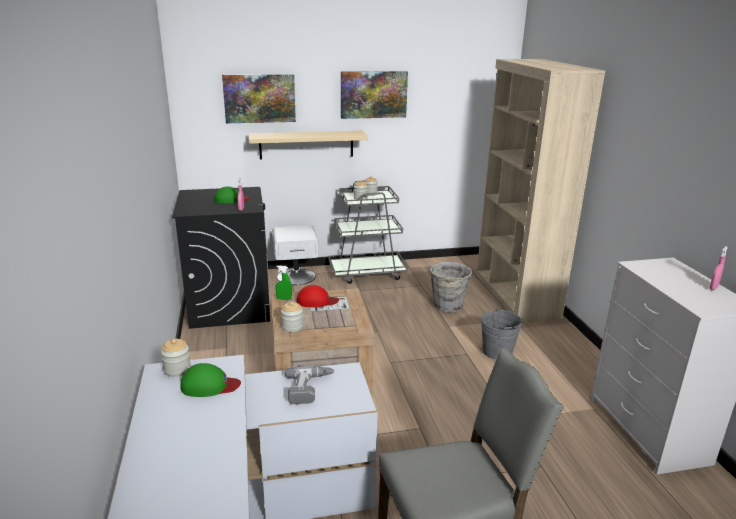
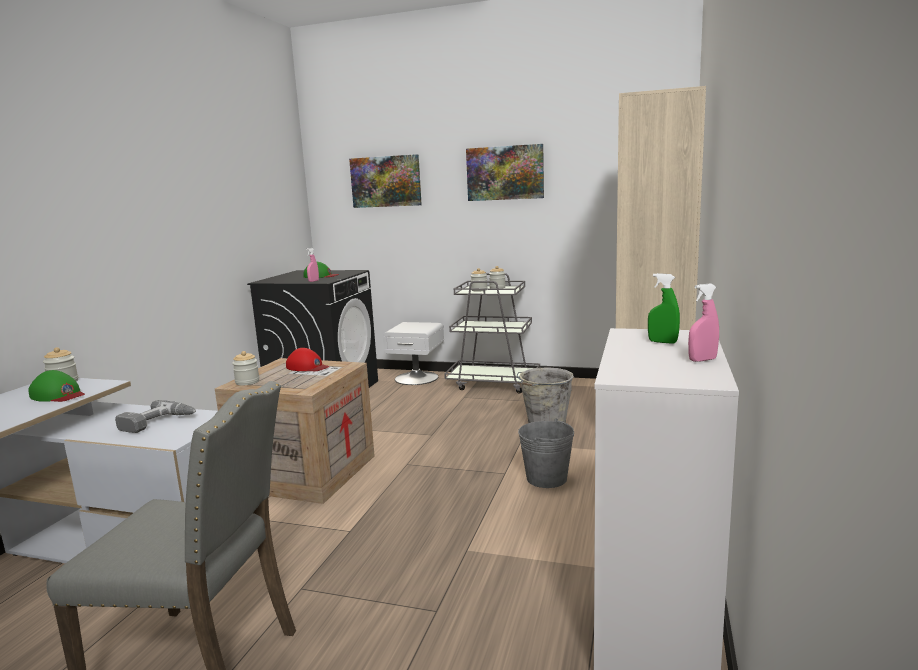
camera: 30 degrees right, 10 degrees down
(284, 299) = (282, 362): green spray bottle -> green spray bottle (662, 342)
(306, 144) = (434, 231): beige shelf -> none

